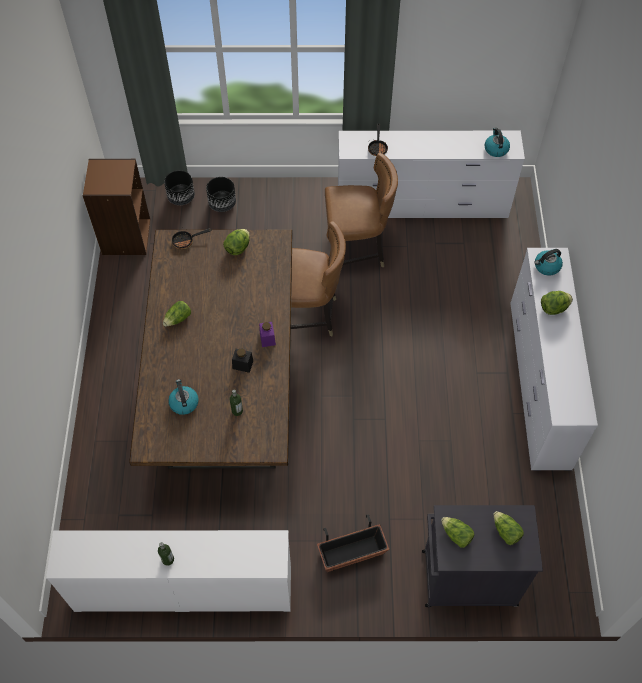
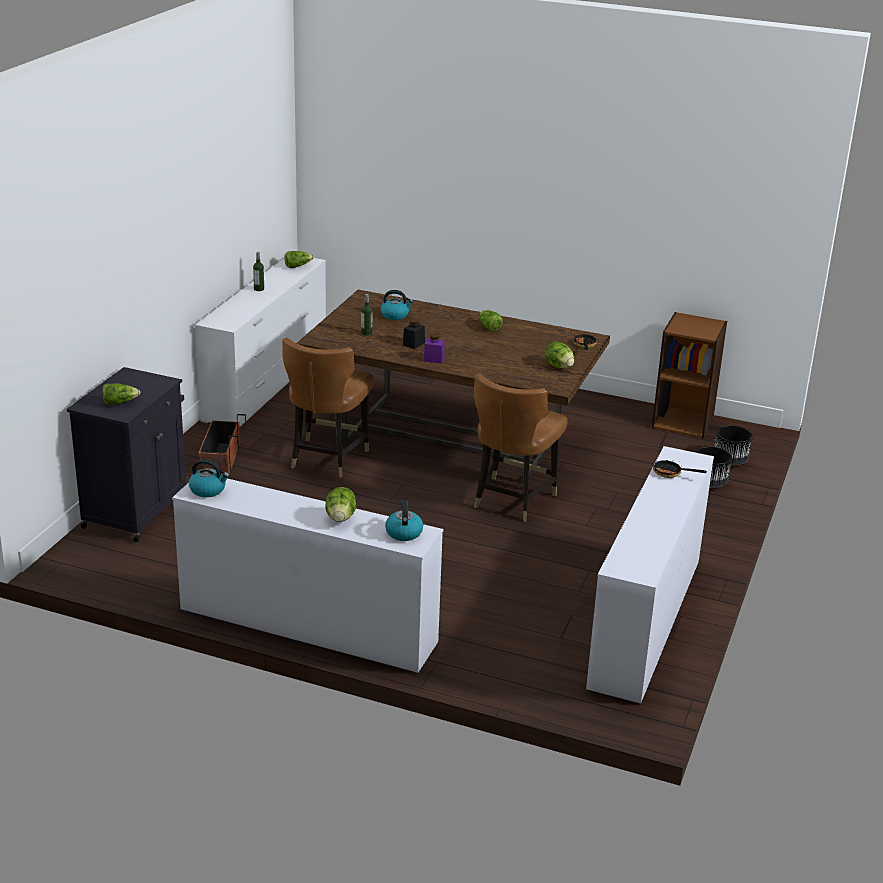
camera: 110 degrees right, 30 degrees down
(356, 251) = (589, 552): brown chair -> brown chair (327, 458)
(456, 535) = (143, 381): lettuce -> lettuce (297, 266)
(496, 149) = (627, 556): kettle -> kettle (208, 490)

